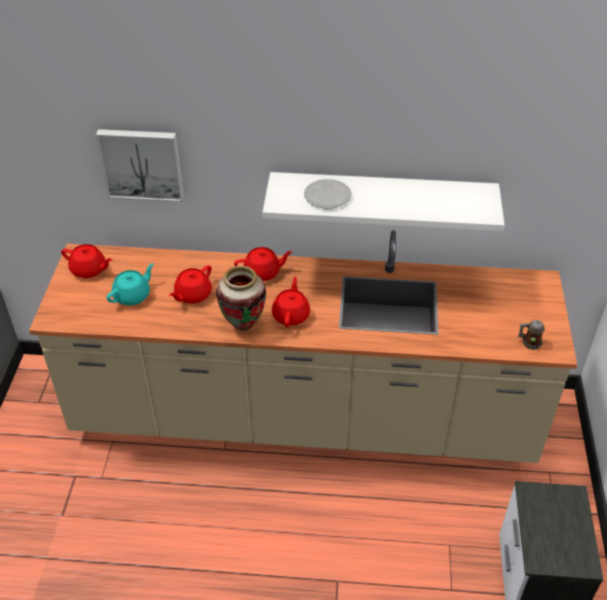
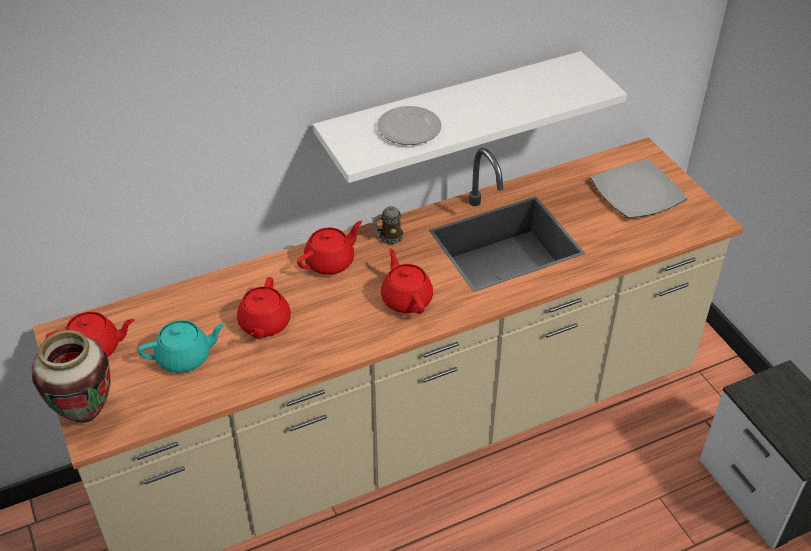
camera: 30 degrees left, 0 degrees up
(133, 296) = (185, 357): turquoise teapot -> turquoise teapot turned 60 degrees clockwise
(142, 163) = (135, 169): picture -> none
(243, 325) = (359, 334): vase -> vase (86, 413)
(515, 308) = (638, 192): none -> plate
(529, 342) = (681, 224): mug -> mug (388, 237)

